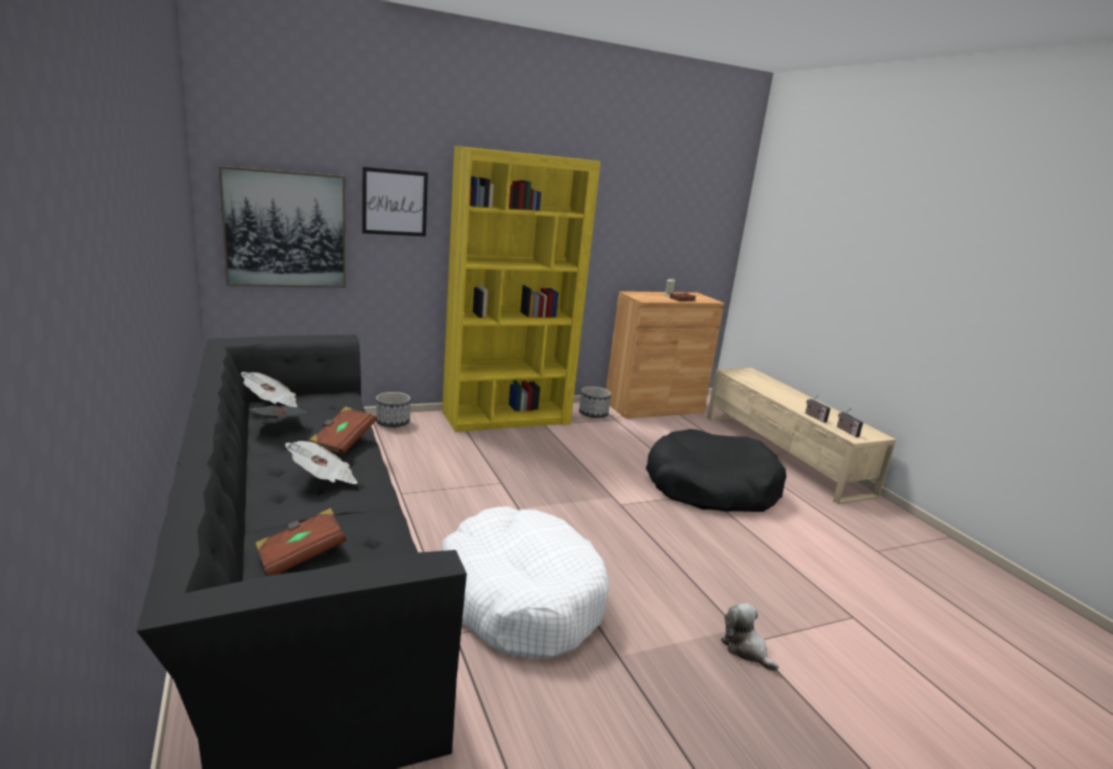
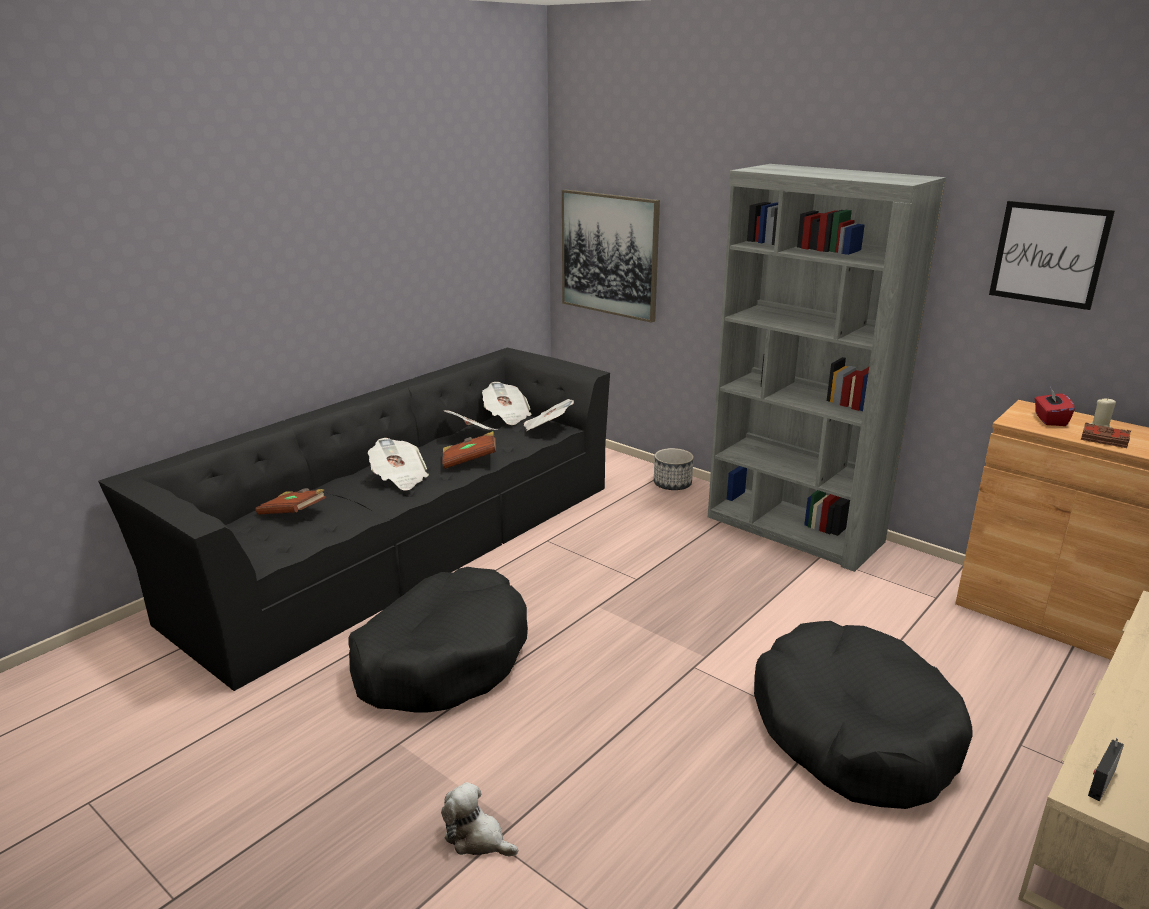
camera: 65 degrees right, 5 degrees up
(333, 398) = (547, 428): none -> newspaper
(394, 202) = (705, 232): picture -> picture (1049, 254)
(507, 418) = (794, 530): yellow bookcase -> grey bookcase
(520, 598) = (442, 658): white dog bed -> black dog bed
(593, 414) = (919, 577): planter -> none
(650, 296) = (1050, 420): none -> red tissue box
(746, 649) = (477, 838): plush toy -> plush toy turned 90 degrees counterclockwise
(814, 417) = (1105, 731): radio -> none

